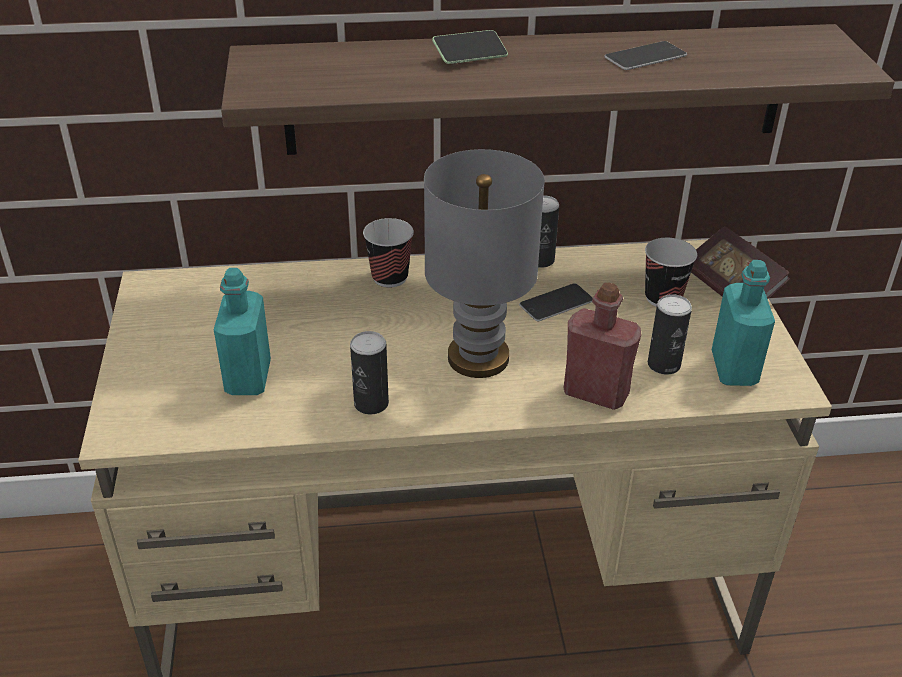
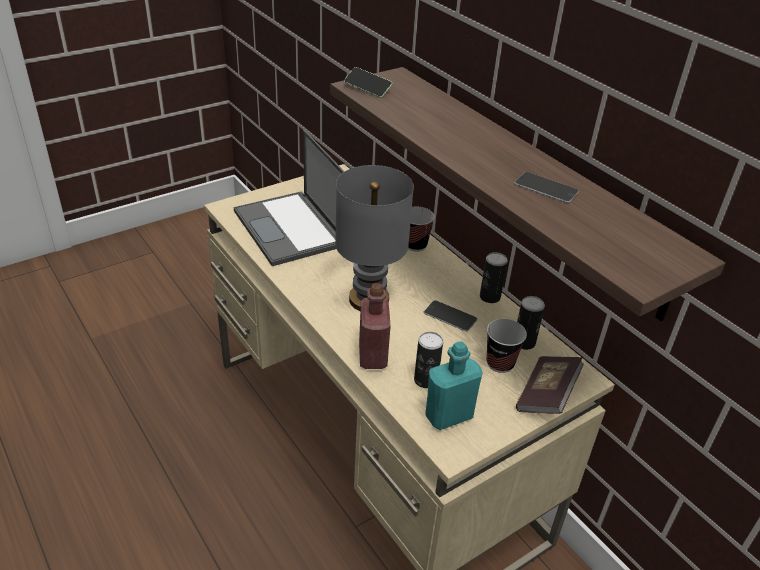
camera: 60 degrees right, 0 degrees up
(248, 378) = (291, 228): turquoise bottle -> laptop
(371, 403) = (300, 273): can -> can (524, 342)
(470, 57) = (468, 130): phone -> phone (367, 88)

